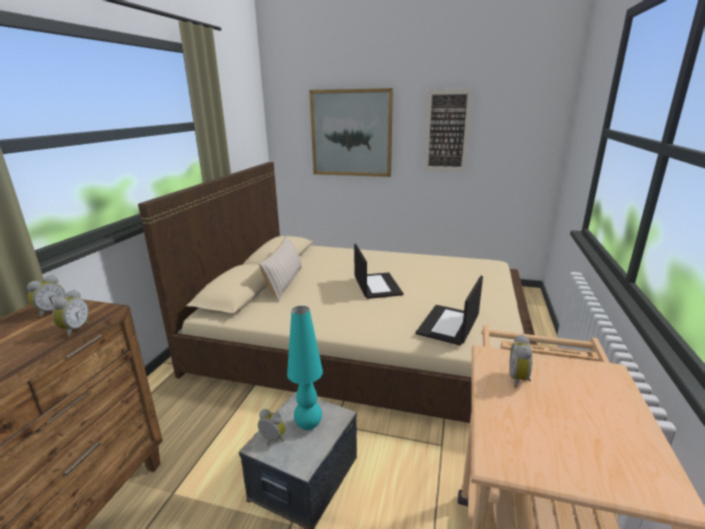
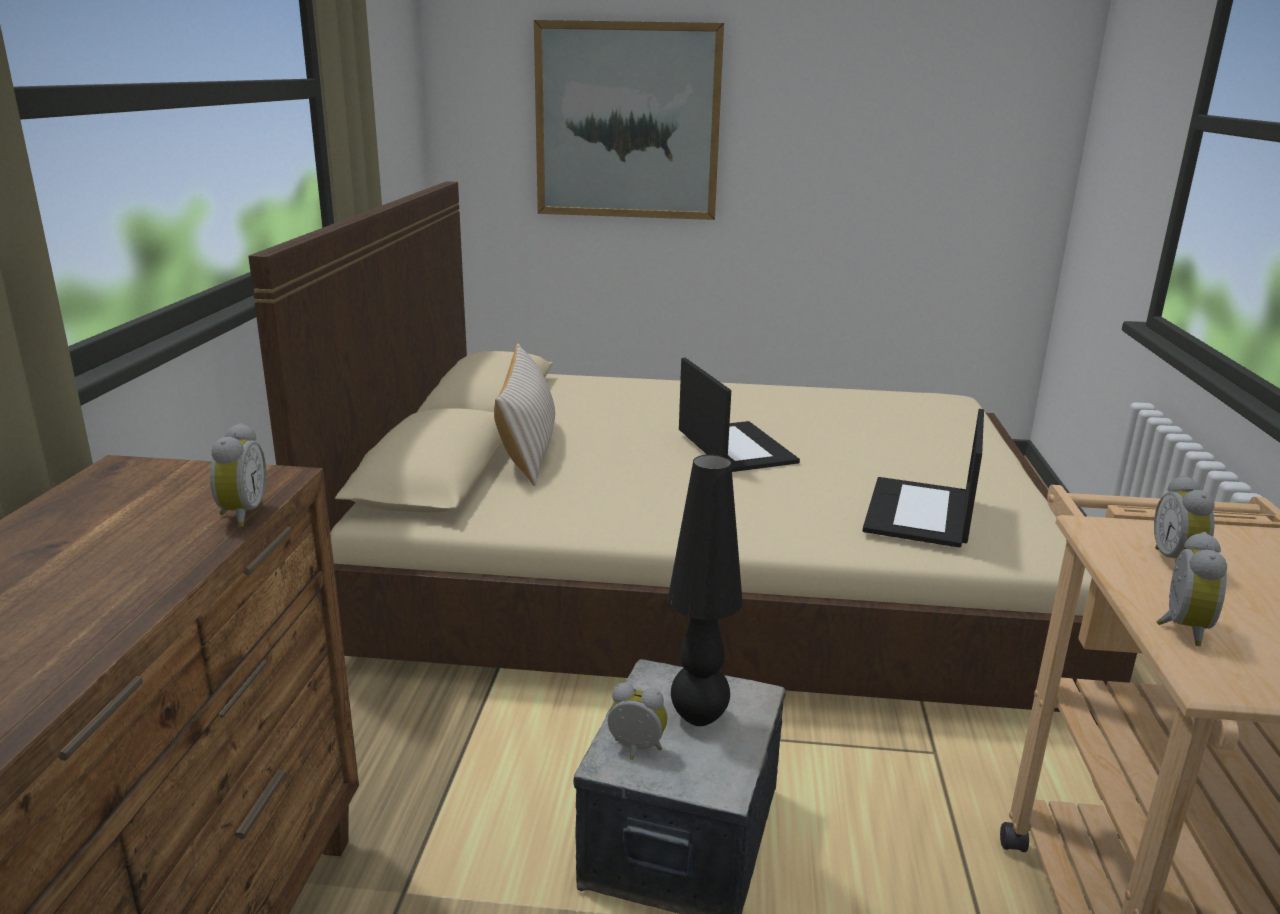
camera: 10 degrees left, 0 degrees up
(51, 311) = (147, 484): alarm clock -> alarm clock (1180, 628)
(308, 425) = (699, 718): turquoise table lamp -> black table lamp
(447, 131) = (839, 121): picture -> none

